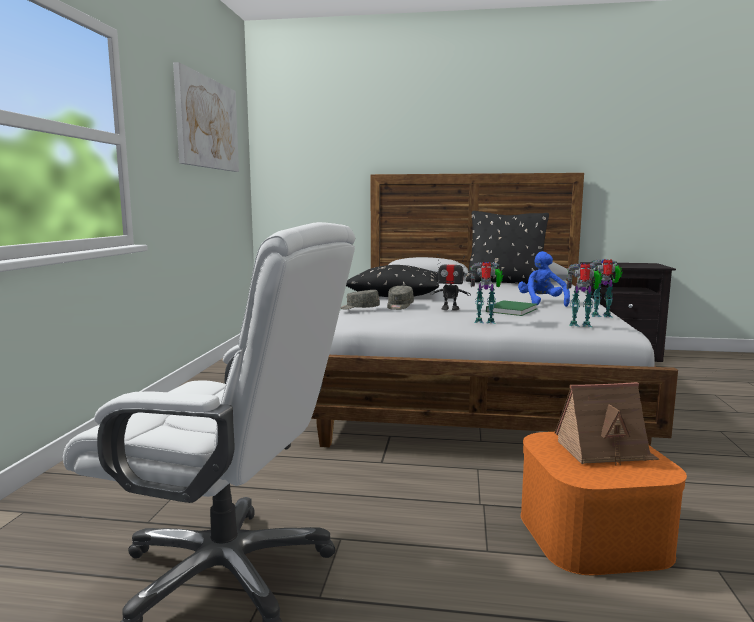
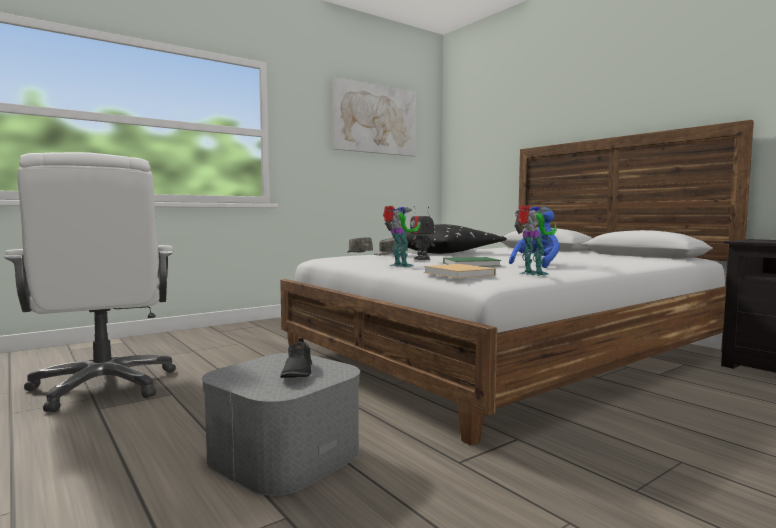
camera: 45 degrees right, 5 degrees down
(505, 282) = (605, 255): black pillow -> none
(581, 325) = (460, 274): toy robot -> beige book
(592, 533) = (284, 454): orange storage box -> grey storage box
(604, 450) = (297, 372): toy house -> black shoe

